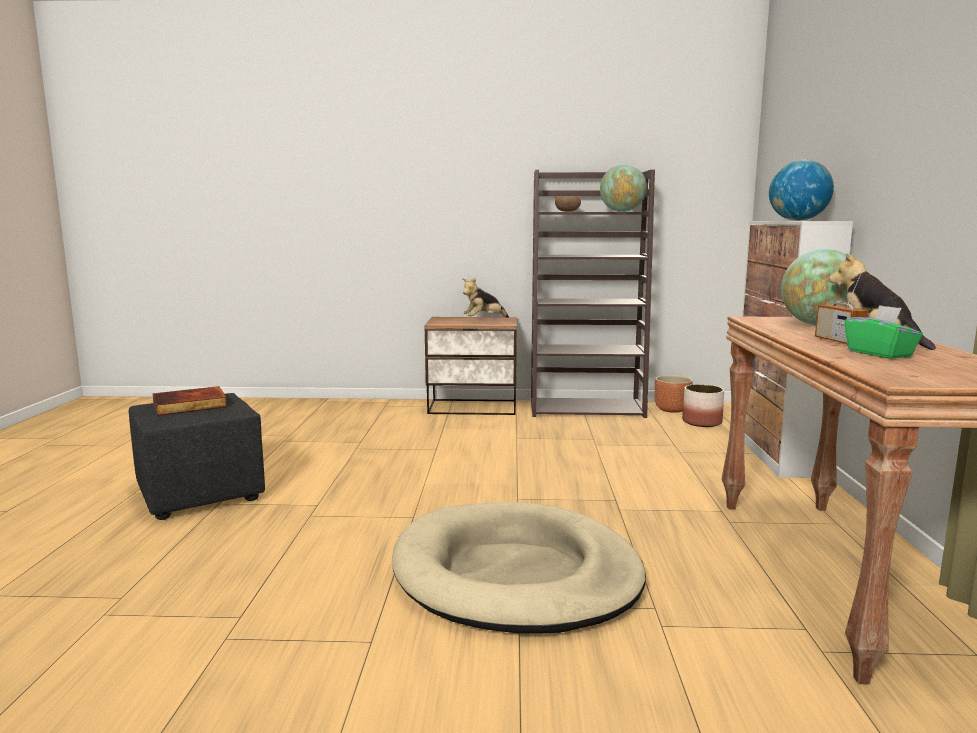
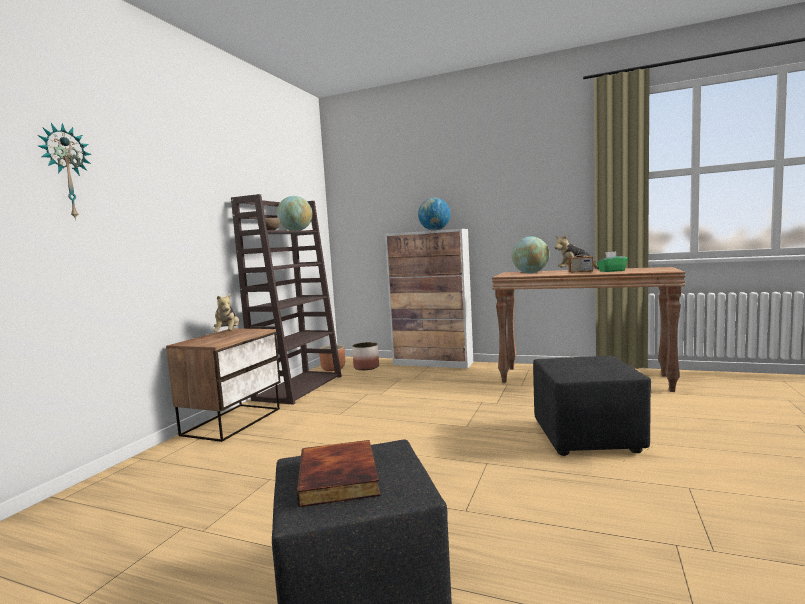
camera: 70 degrees left, 5 degrees down
(360, 165) = (66, 172): none -> wall clock
(516, 575) = (587, 438): beige dog bed -> black ottoman

